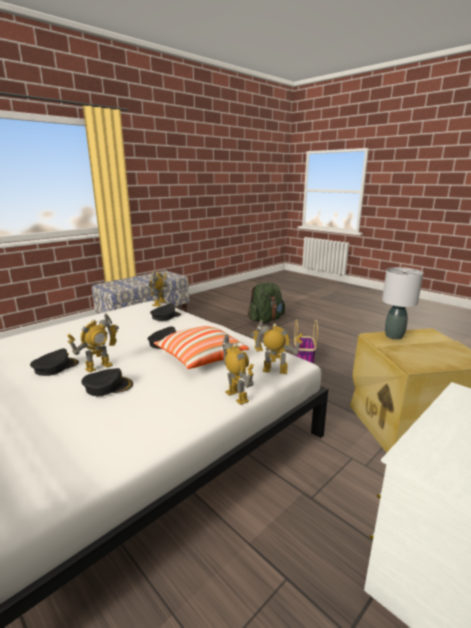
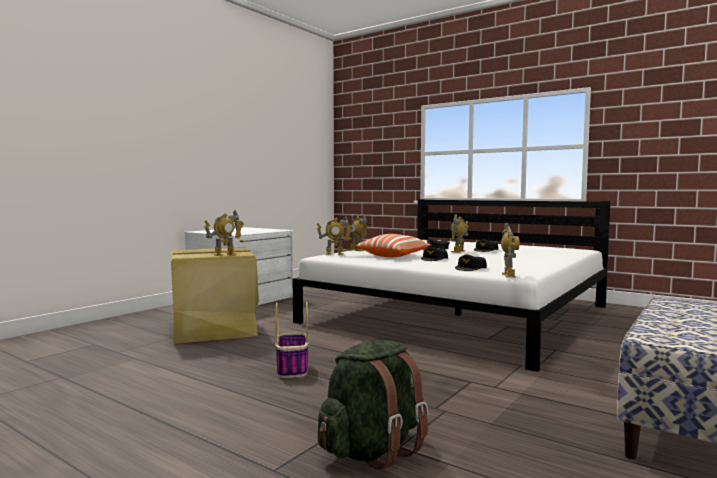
camera: 170 degrees right, 15 degrees down
(394, 336) = (225, 254): grey table lamp -> toy robot

